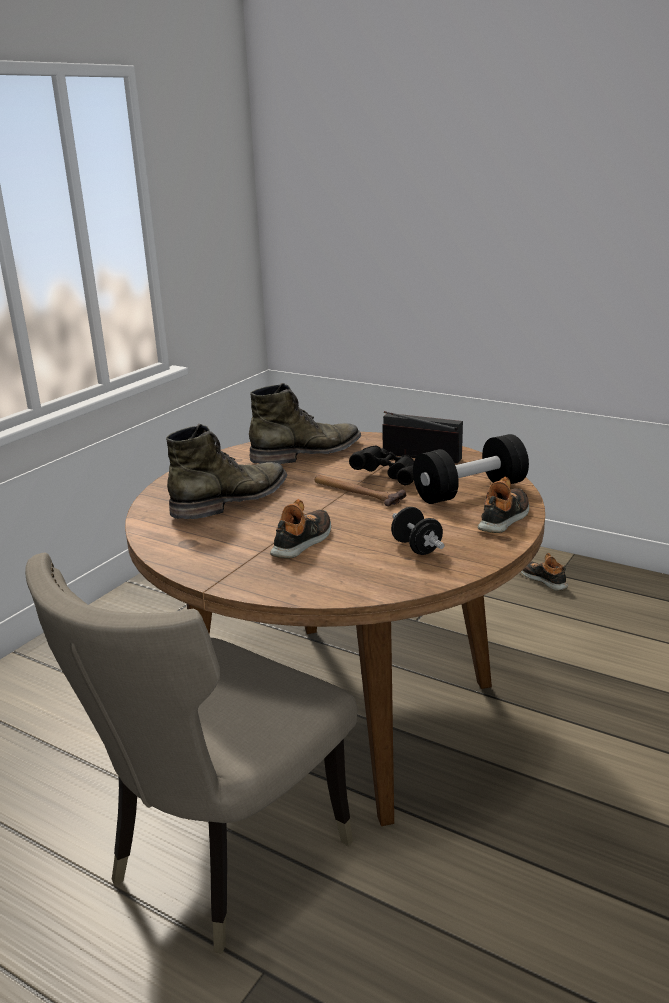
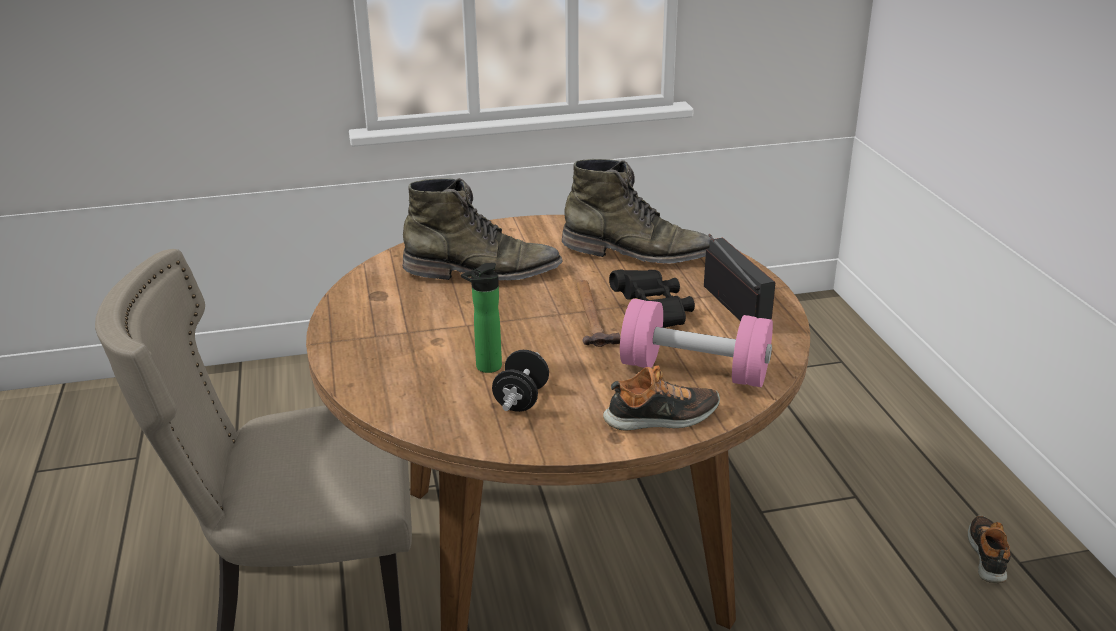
camera: 45 degrees right, 5 degrees up
(303, 541) = (452, 341): shoe -> none
(358, 544) = (485, 368): none -> bottle
(470, 491) = (694, 371): black dumbbell -> pink dumbbell

